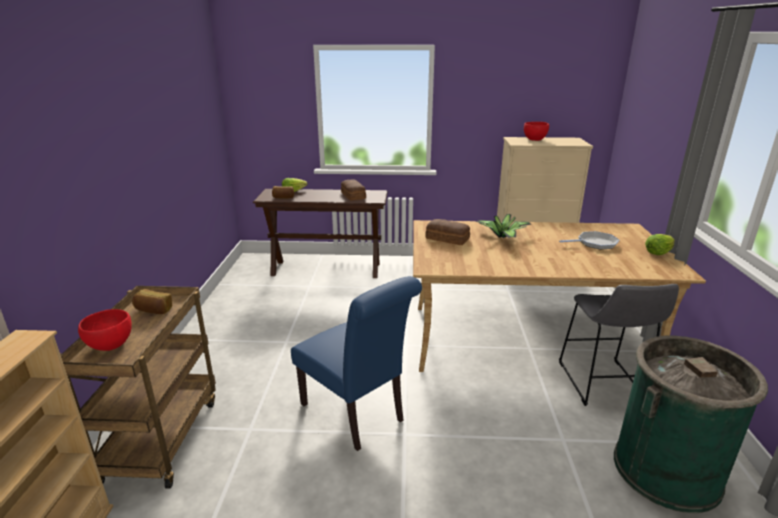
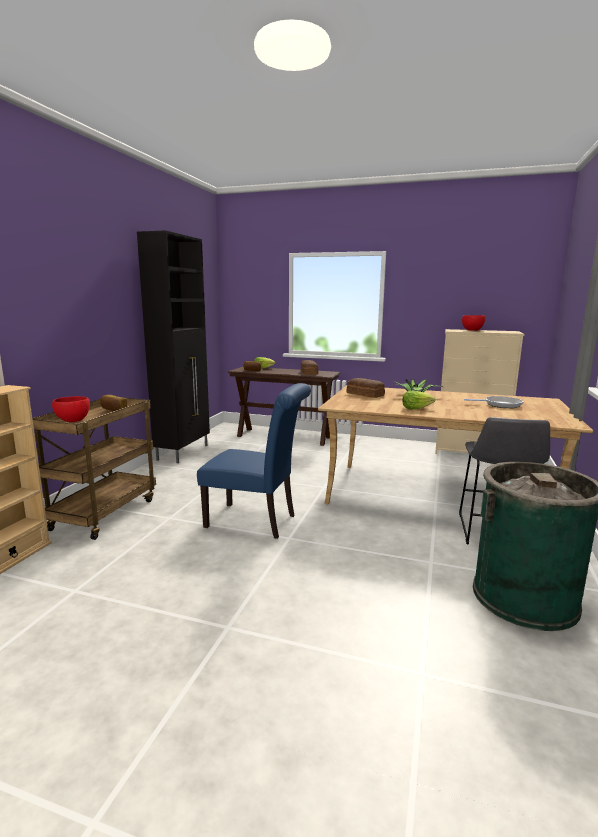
camera: 15 degrees right, 10 degrees down
(217, 312) = (184, 452): none -> black cabinet
(356, 415) = (256, 521): blue chair -> blue chair turned 45 degrees counterclockwise
(658, 252) = (560, 413): lettuce -> lettuce (416, 408)

